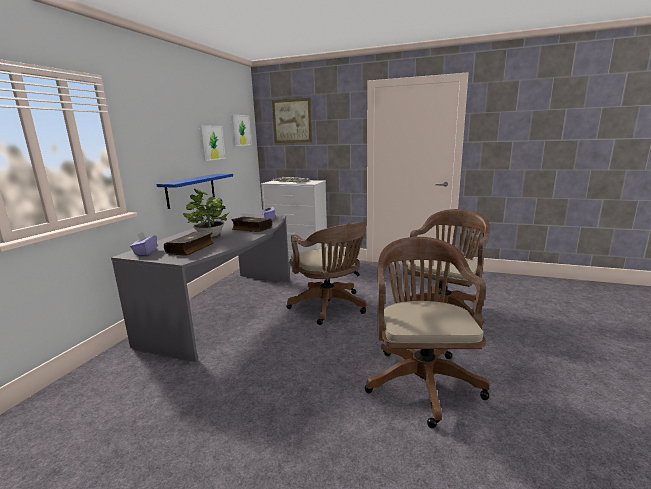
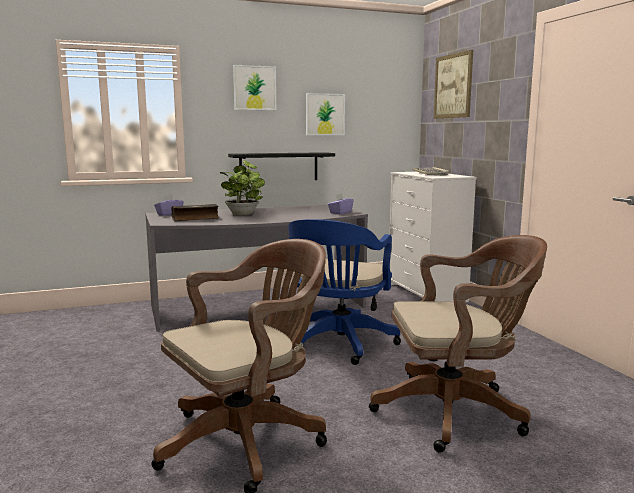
camera: 50 degrees right, 5 degrees down
(191, 190) = (279, 167): blue shelf -> black shelf
(240, 130) = (385, 100): picture -> picture (254, 88)
(251, 229) = (289, 216): book -> none
(330, 307) = (339, 344): brown office chair -> blue office chair

